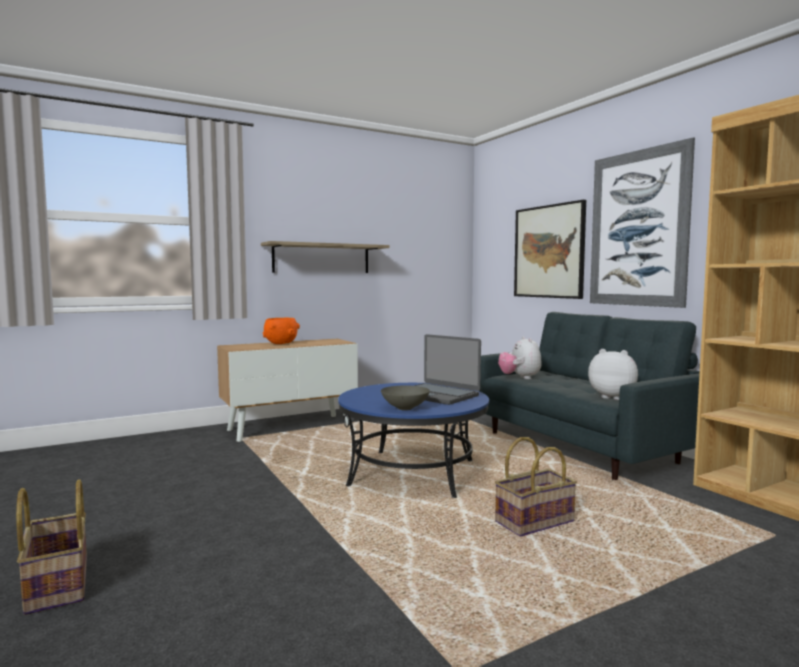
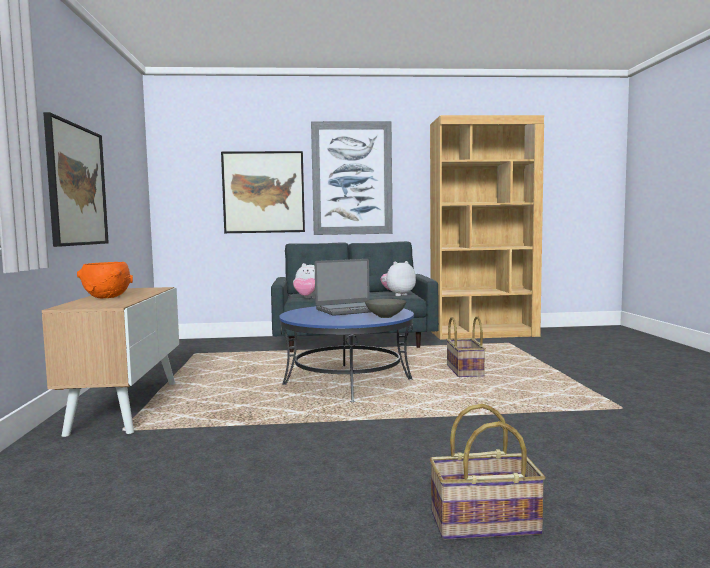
camera: 65 degrees left, 0 degrees up
(321, 258) = (76, 185): shelf -> picture

